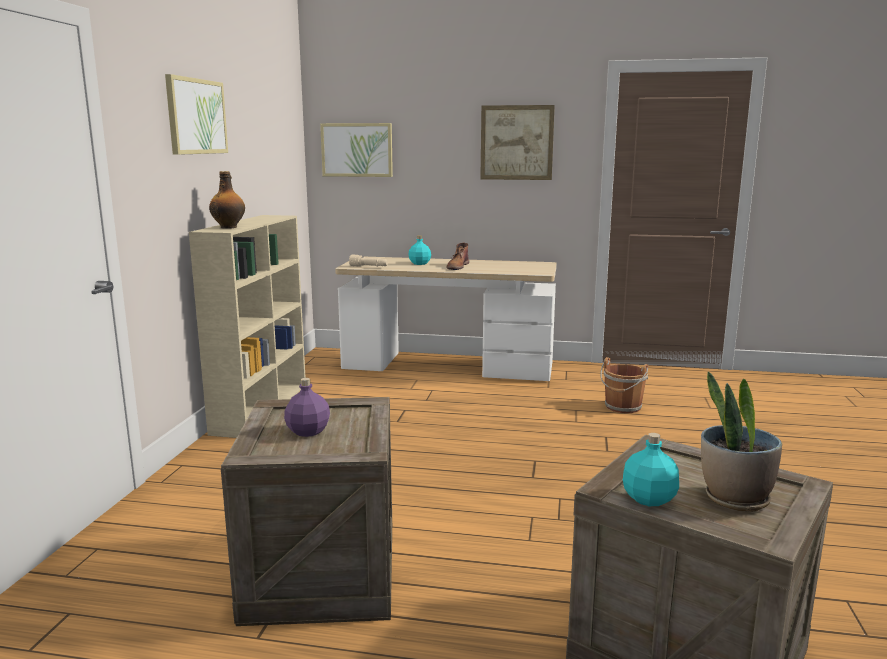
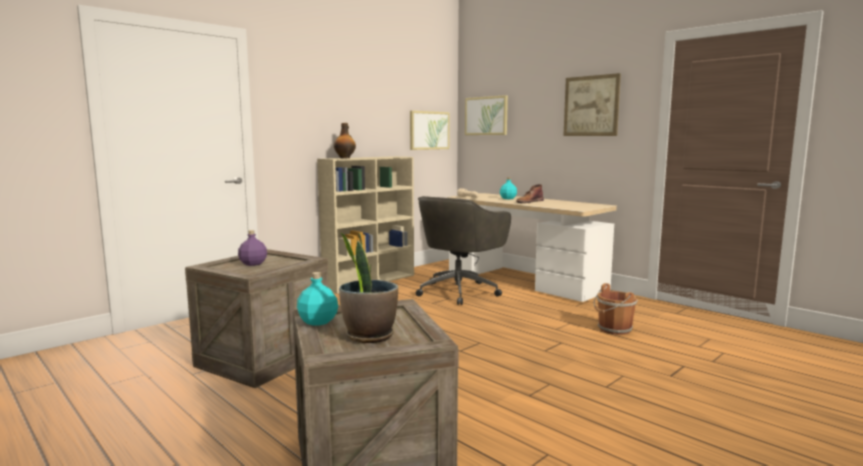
camera: 35 degrees right, 5 degrees down
(196, 116) = (335, 90): picture -> picture (429, 130)
(402, 397) = (459, 291): none -> grey office chair

